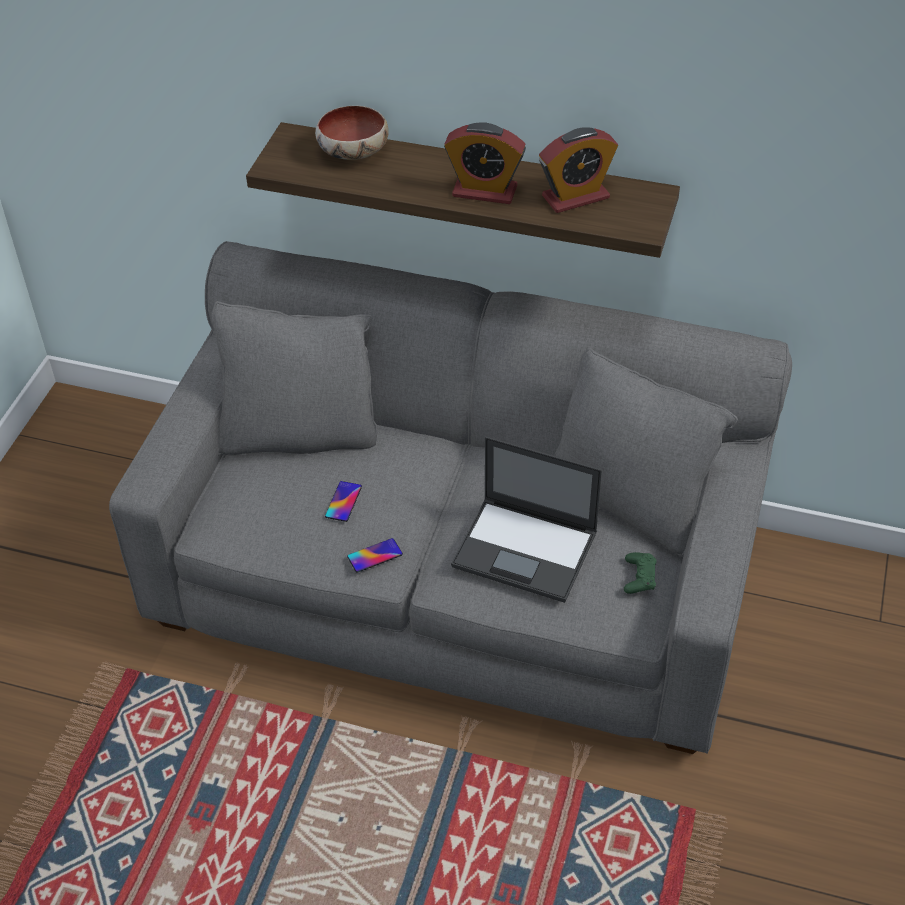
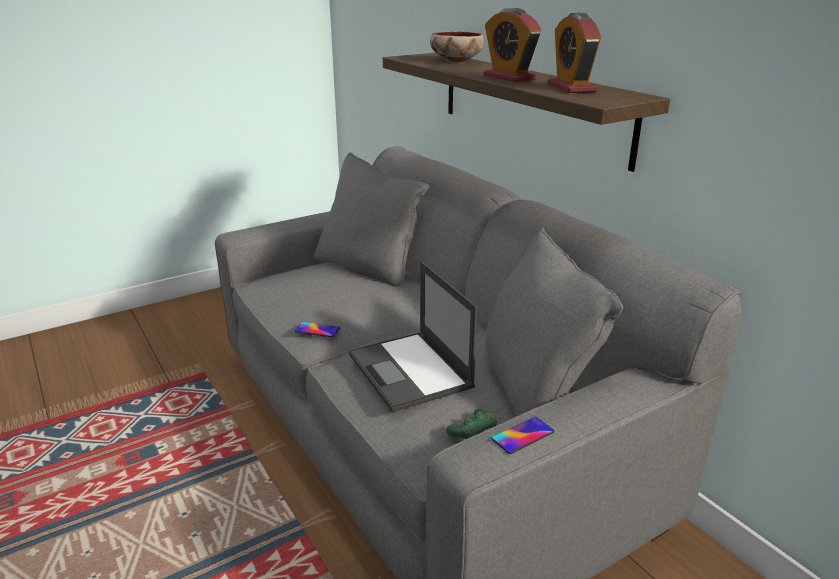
camera: 40 degrees right, 20 degrees down
(343, 501) = (338, 298): phone -> phone (522, 435)
(575, 197) = (571, 87): alarm clock -> alarm clock turned 60 degrees clockwise

